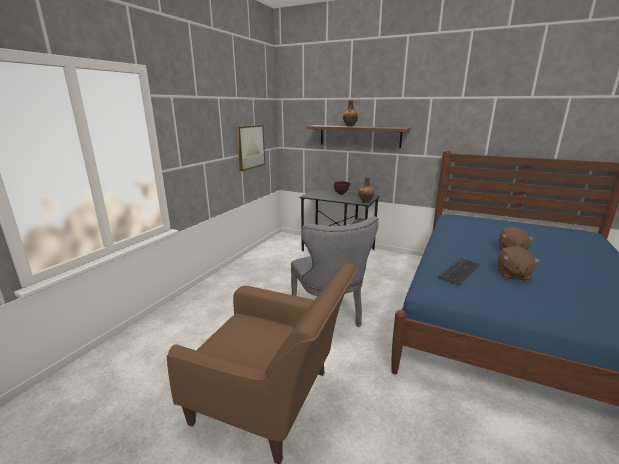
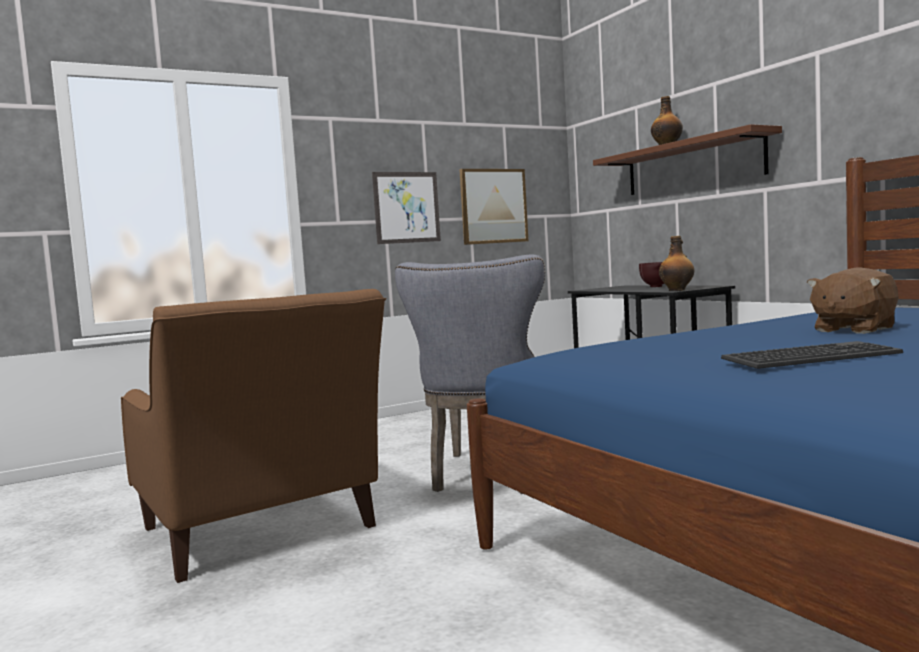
camera: 35 degrees right, 15 degrees down
(214, 152) = (406, 207): none -> picture
(460, 271) = (642, 342): keyboard -> keyboard (811, 357)
(512, 274) = (753, 346): brown plush toy -> none

